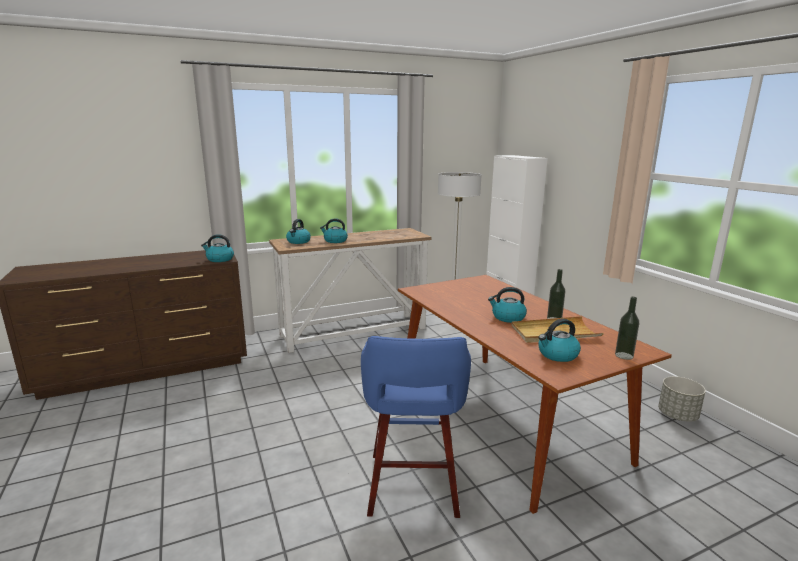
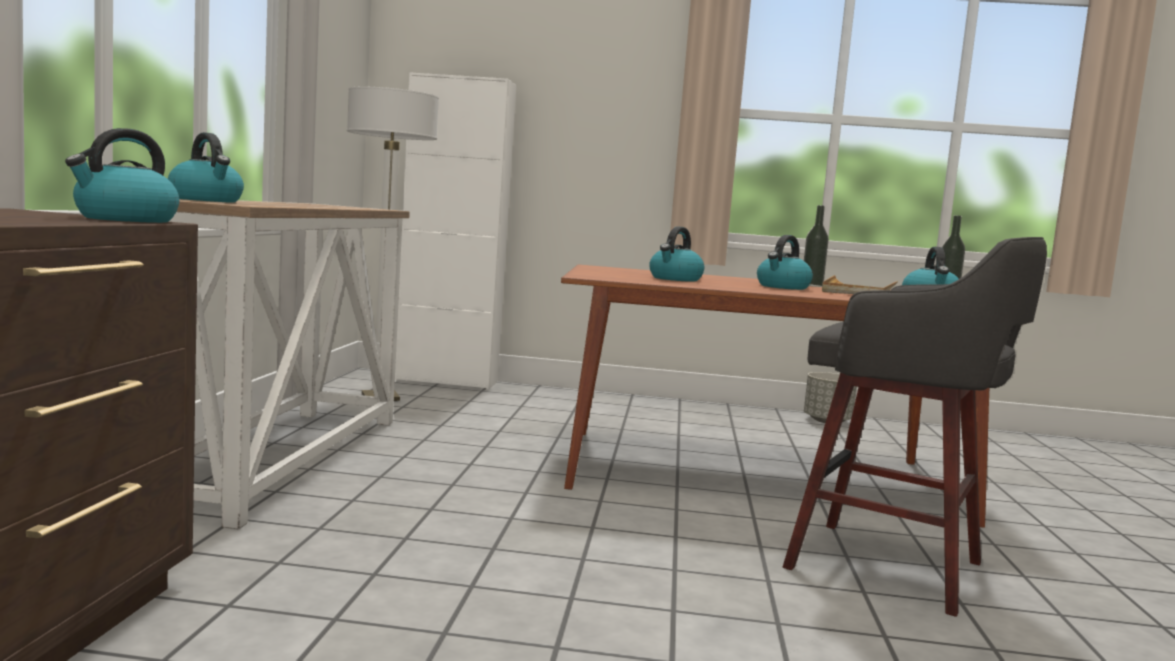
camera: 60 degrees left, 10 degrees down
(335, 241) = (282, 204): kettle -> kettle (675, 279)
(412, 487) = (892, 568): blue stool -> grey stool

